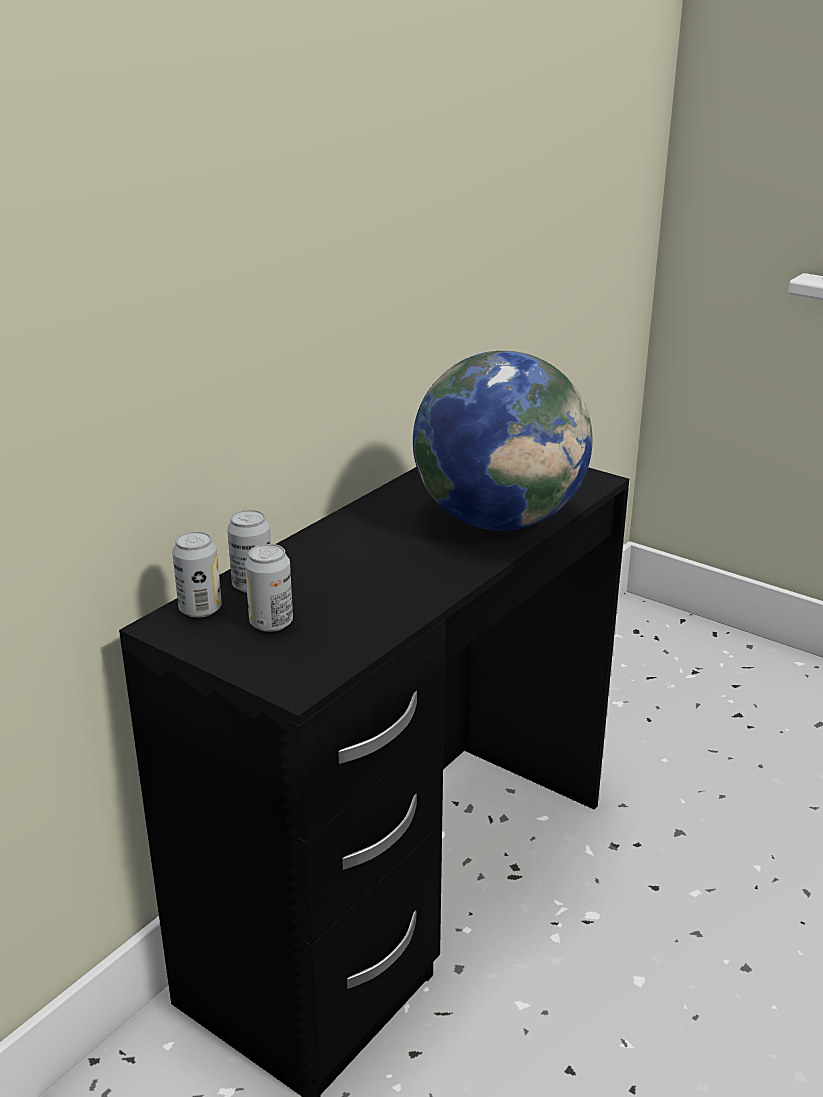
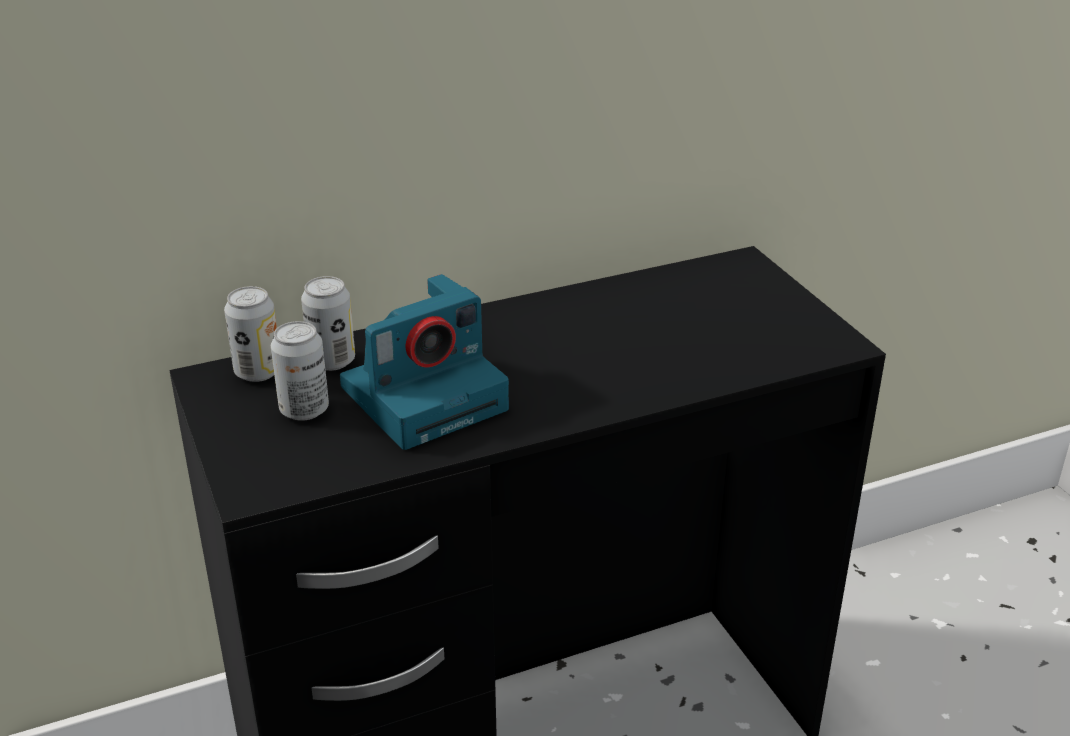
camera: 30 degrees right, 5 degrees up
(355, 587) = (426, 396): none -> camera
(499, 520) = (664, 363): globe -> none

